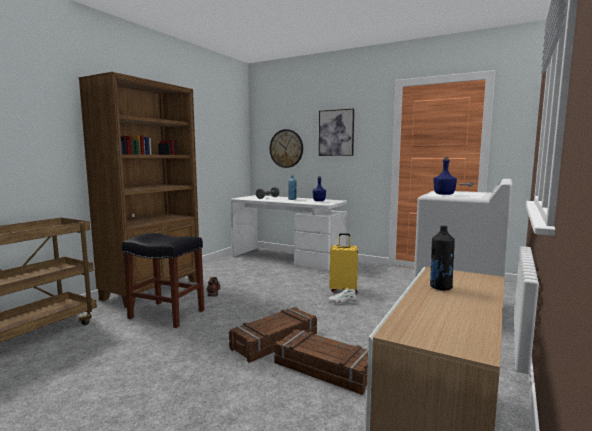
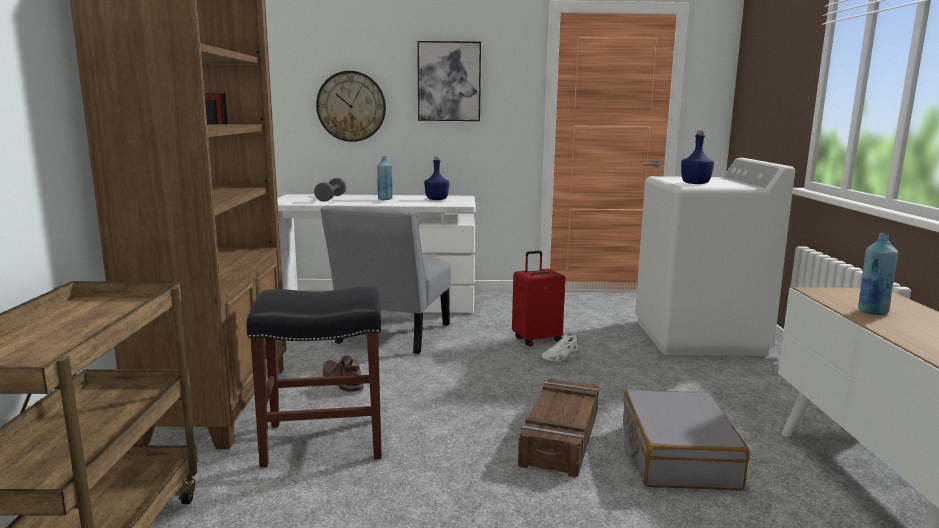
camera: 30 degrees left, 5 degrees up
(268, 275) = (391, 336): none -> grey chair
(324, 369) = (676, 456): crate -> grey suitcase
(343, 290) = (536, 340): yellow suitcase -> red suitcase
(440, 287) = (872, 311): black bottle -> blue bottle

